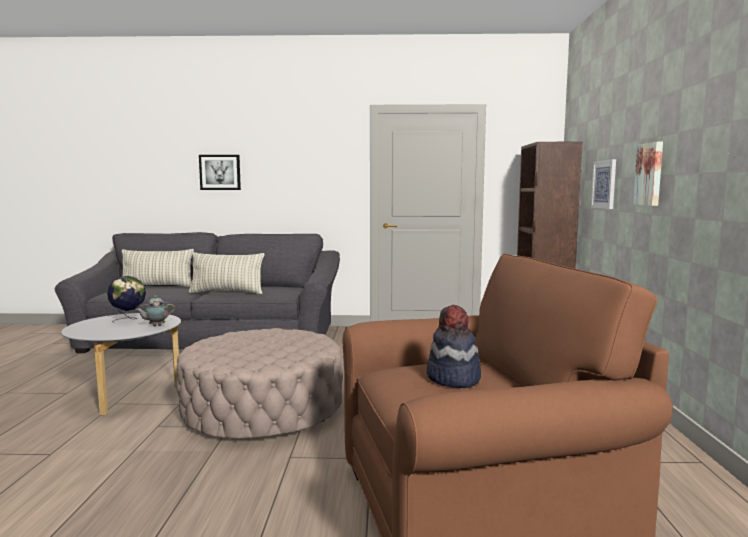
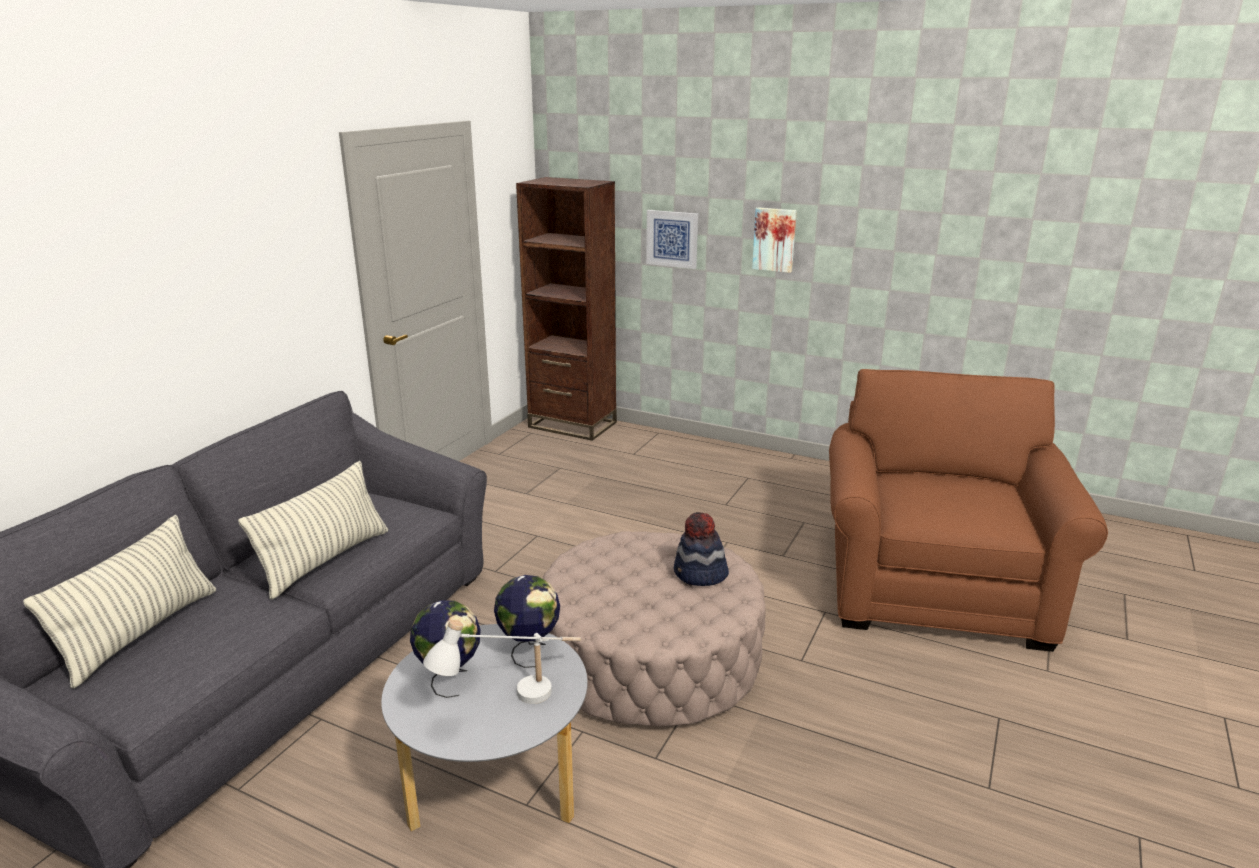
camera: 65 degrees left, 15 degrees up
(107, 329) = (511, 702): none -> white table lamp
(156, 326) = (529, 650): teapot -> globe
(220, 172) = (99, 322): picture -> none
(453, 378) = (952, 494): hat -> hat (700, 574)

